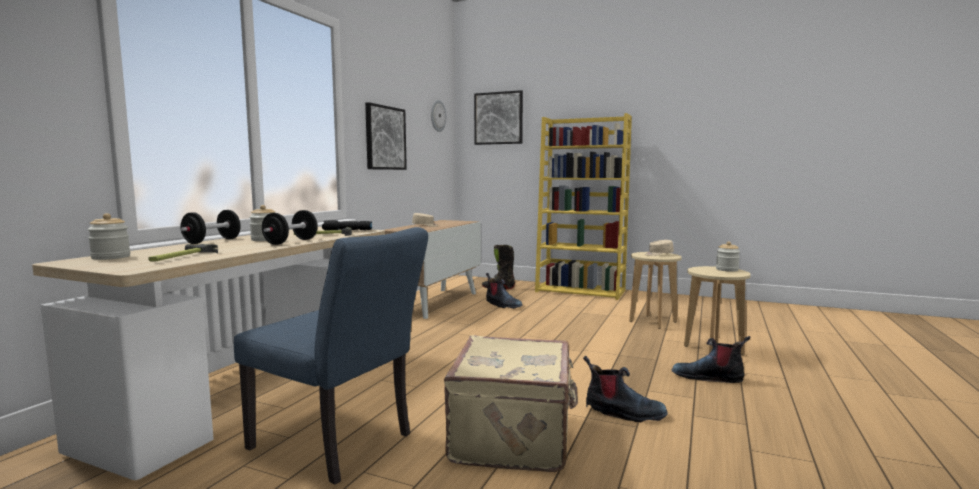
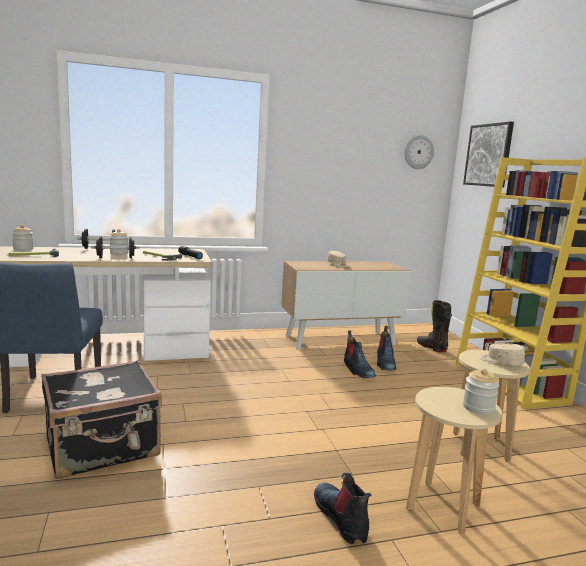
camera: 50 degrees right, 5 degrees up
(385, 138) = (324, 177): picture -> none
(514, 437) = (103, 447): beige suitcase -> black suitcase
(623, 413) = (189, 484): boot -> boot (357, 370)

